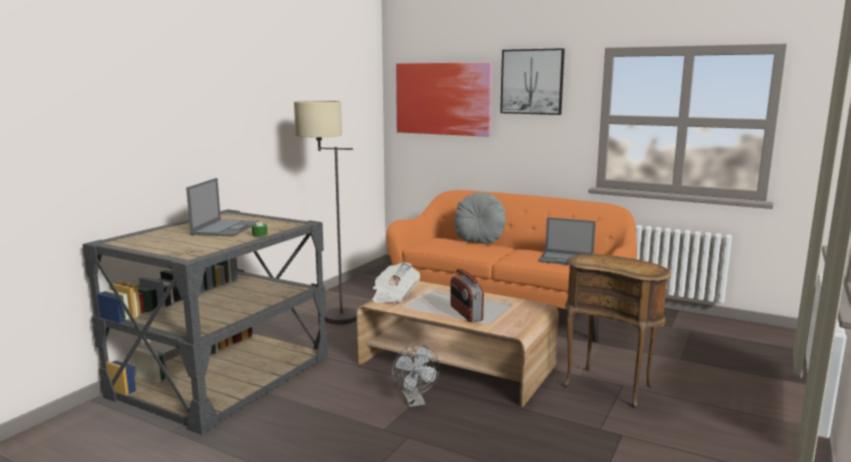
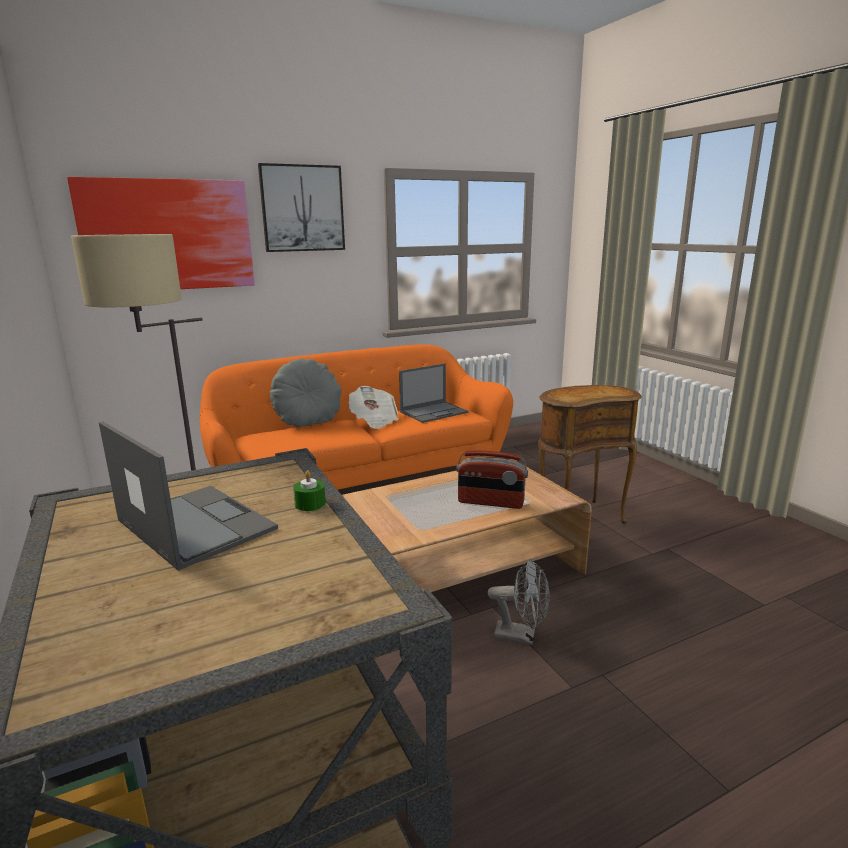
camera: 55 degrees left, 5 degrees up
(394, 296) = (379, 523): newspaper -> newspaper (374, 420)

